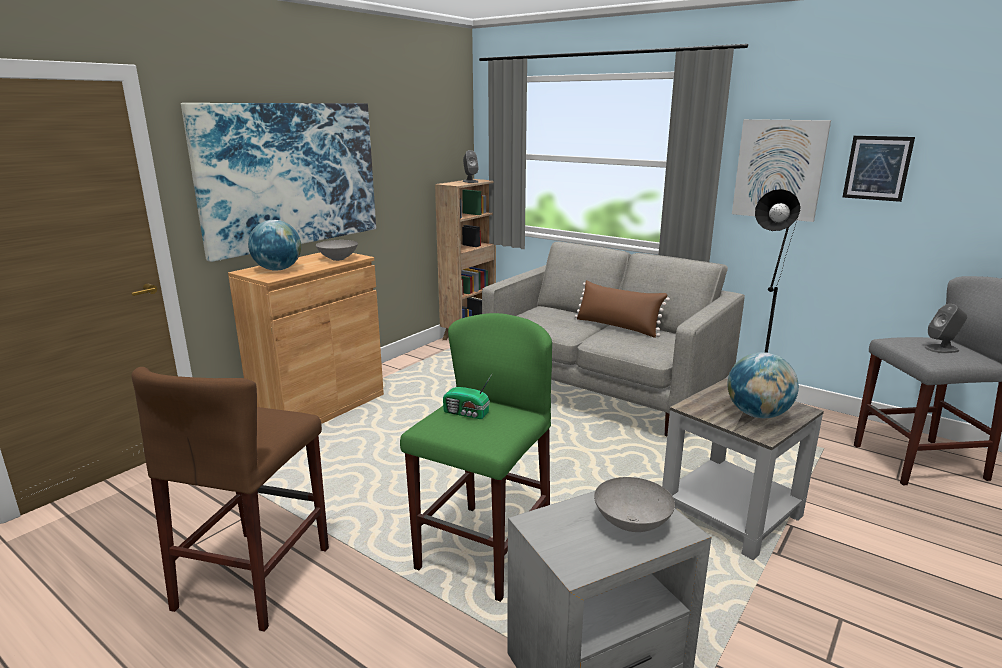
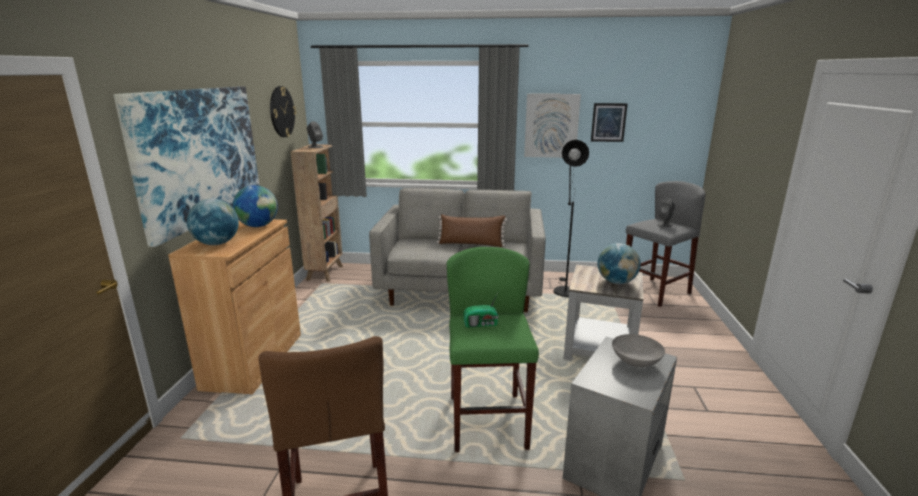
camera: 30 degrees left, 0 degrees up
(338, 259) = (258, 226): grey bowl -> globe
(429, 136) = (281, 112): none -> wall clock

